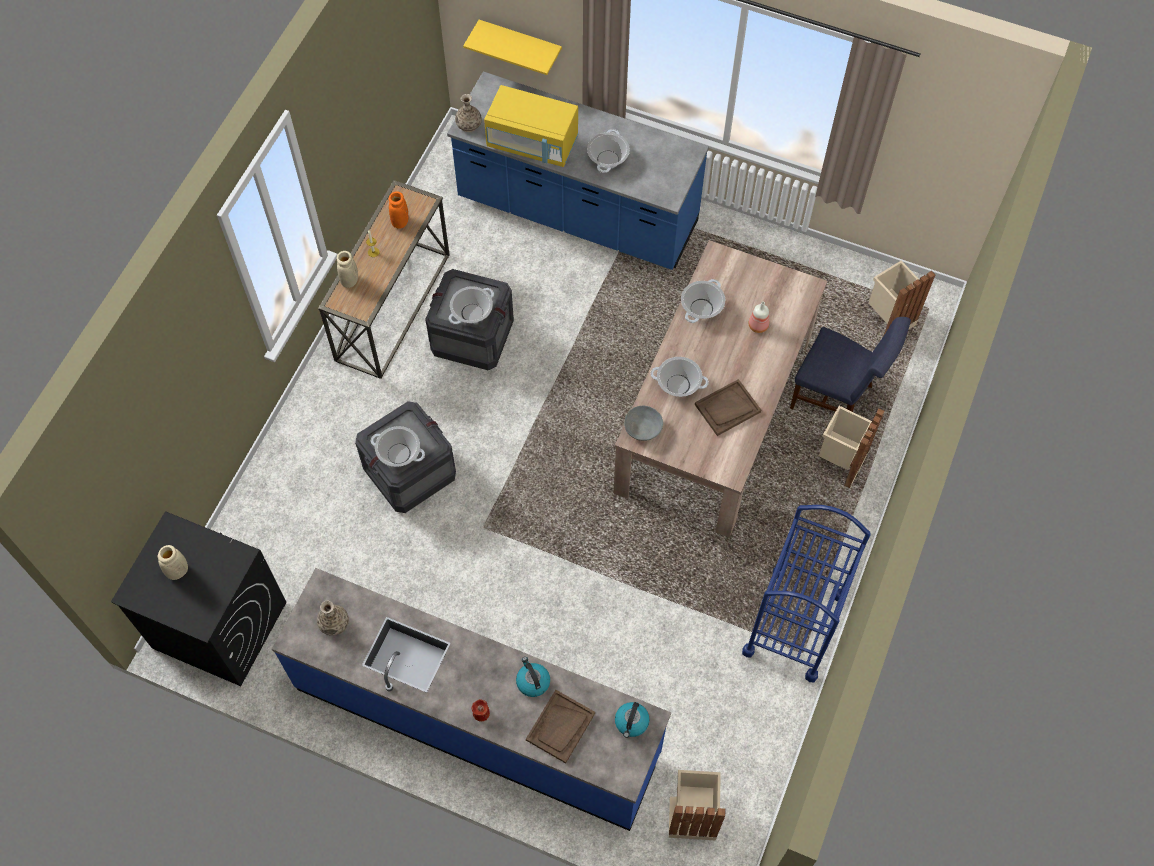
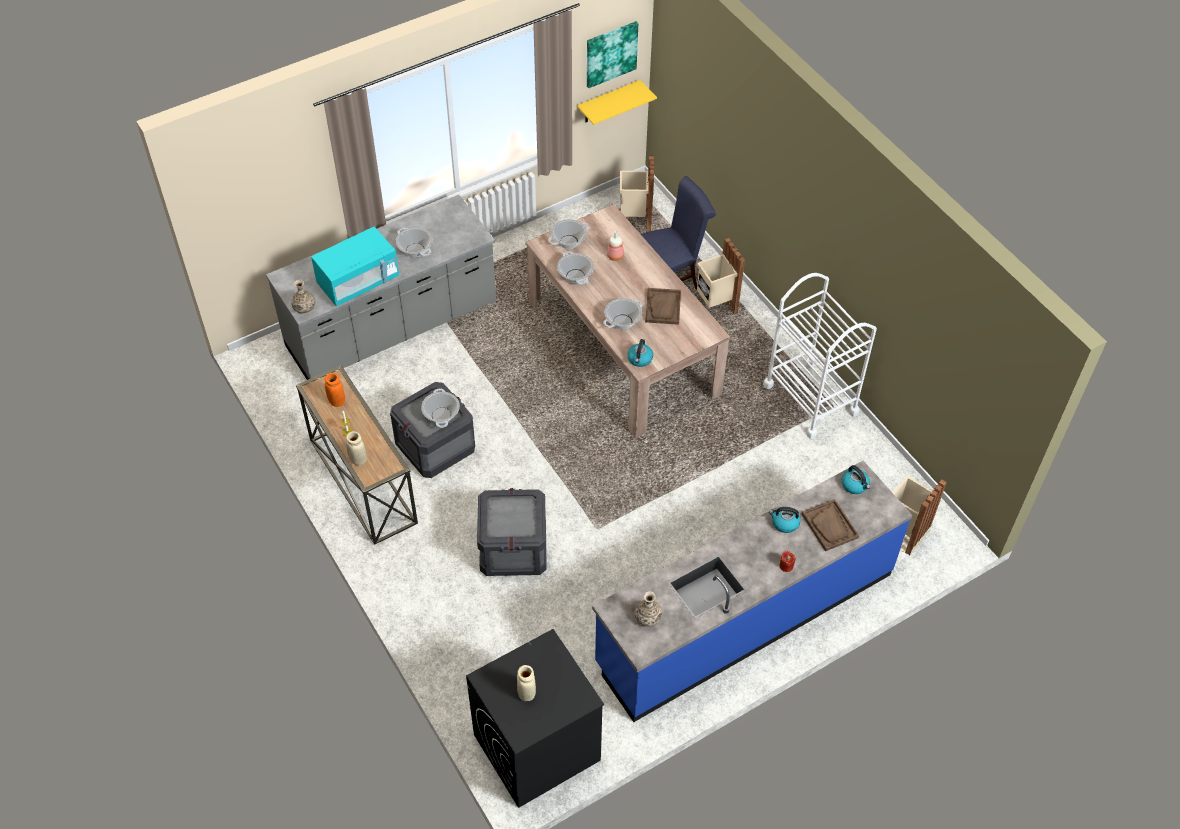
camera: 55 degrees left, 10 degrees down
(399, 453) = (518, 524): cooking pot -> cooking pot (568, 242)
(520, 43) = (278, 231): yellow shelf -> yellow shelf (608, 102)
(533, 143) = (358, 281): yellow microwave -> turquoise microwave
(577, 213) = (392, 327): blue counter -> grey counter
(643, 429) = (640, 359): grey bowl -> kettle
(794, 624) = (810, 399): blue cart -> white cart
(957, 137) = (611, 53): none -> picture

